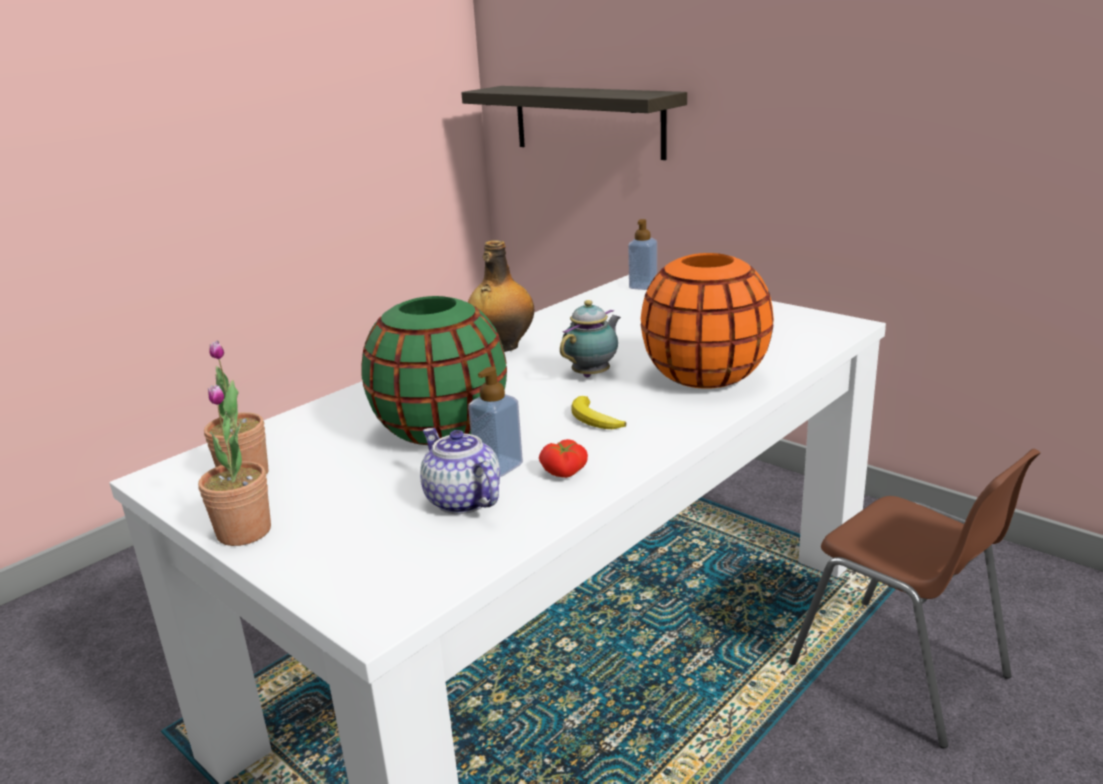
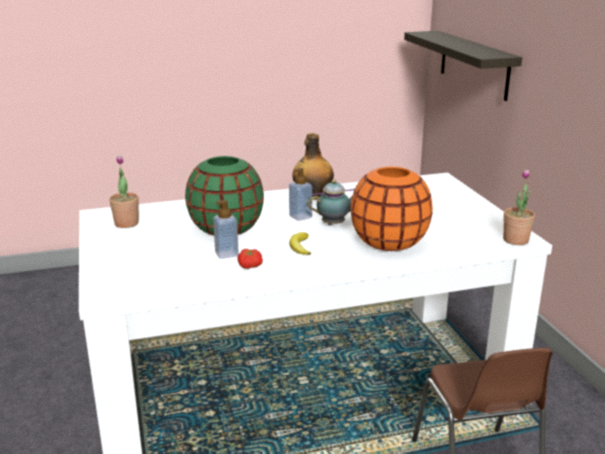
camera: 30 degrees right, 0 degrees up
(244, 532) = (99, 246): potted plant -> potted plant (515, 240)
(461, 500) = (191, 263): teapot -> none
(643, 286) = (440, 182): soap dispenser -> soap dispenser (300, 217)

